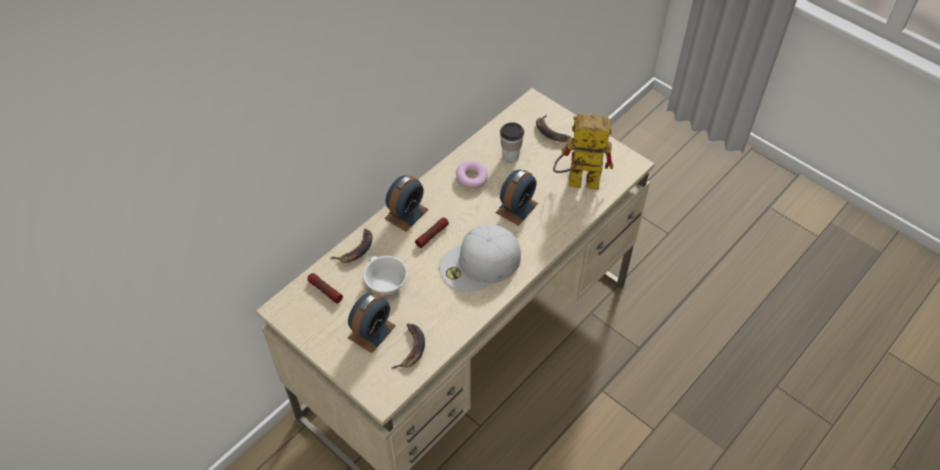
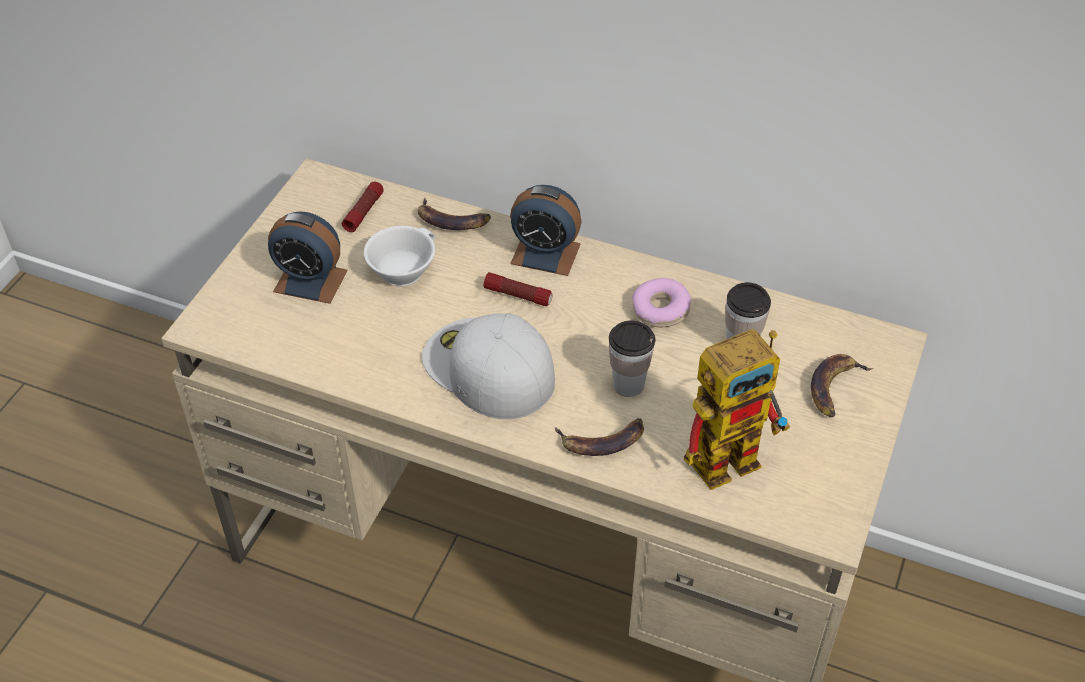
camera: 70 degrees right, 5 degrees down
(410, 348) = (296, 331): banana -> banana (602, 440)
(516, 208) = (628, 384): alarm clock -> cup
(576, 182) = (733, 452): toy robot -> toy robot turned 75 degrees clockwise

